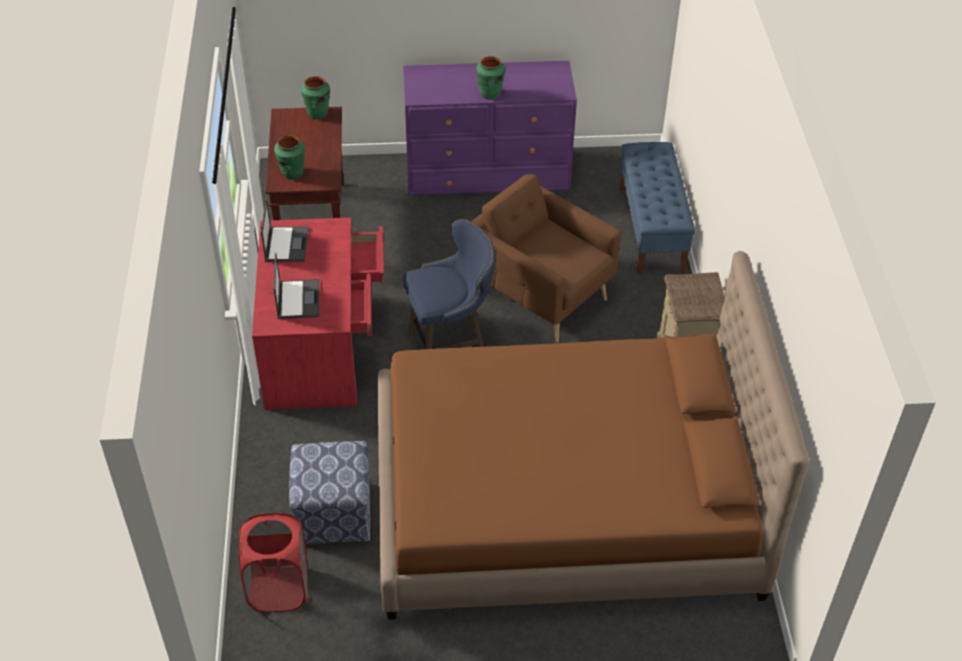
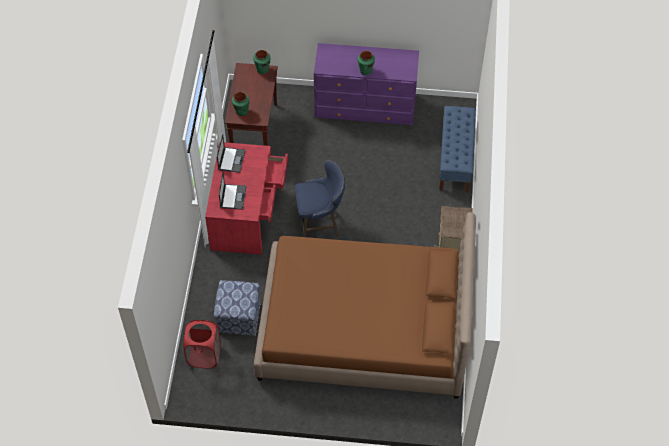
camera: 10 degrees right, 10 degrees up
(540, 293) = (378, 196): brown armchair -> none

